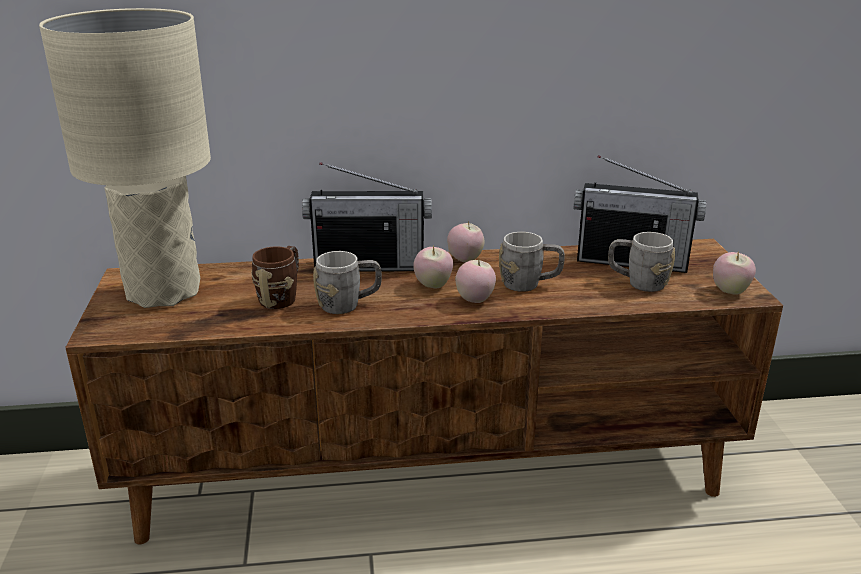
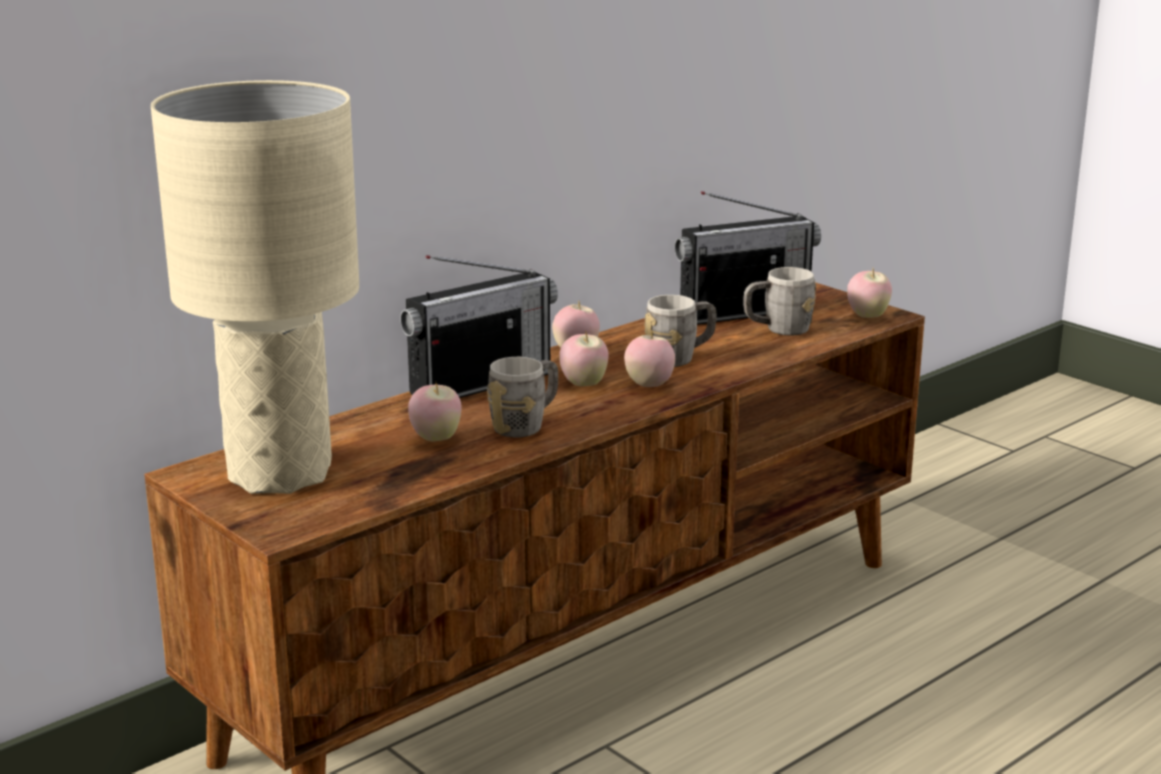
camera: 35 degrees left, 5 degrees down
(282, 296) = (436, 438): brown mug -> apple

